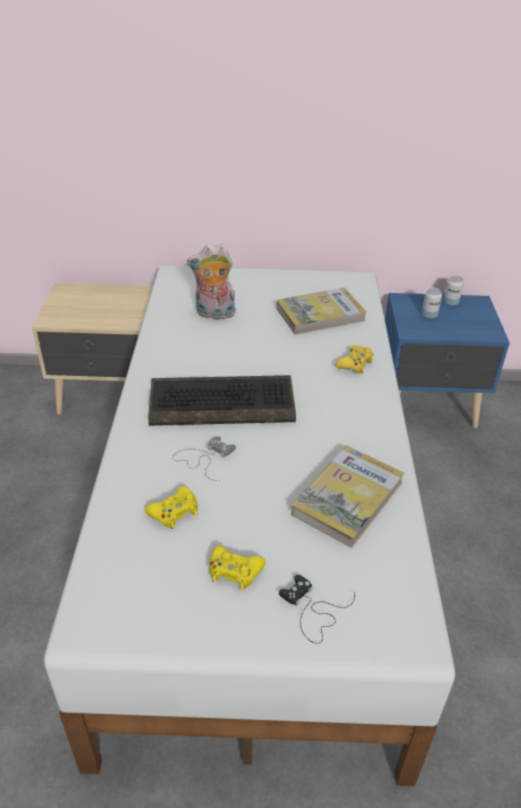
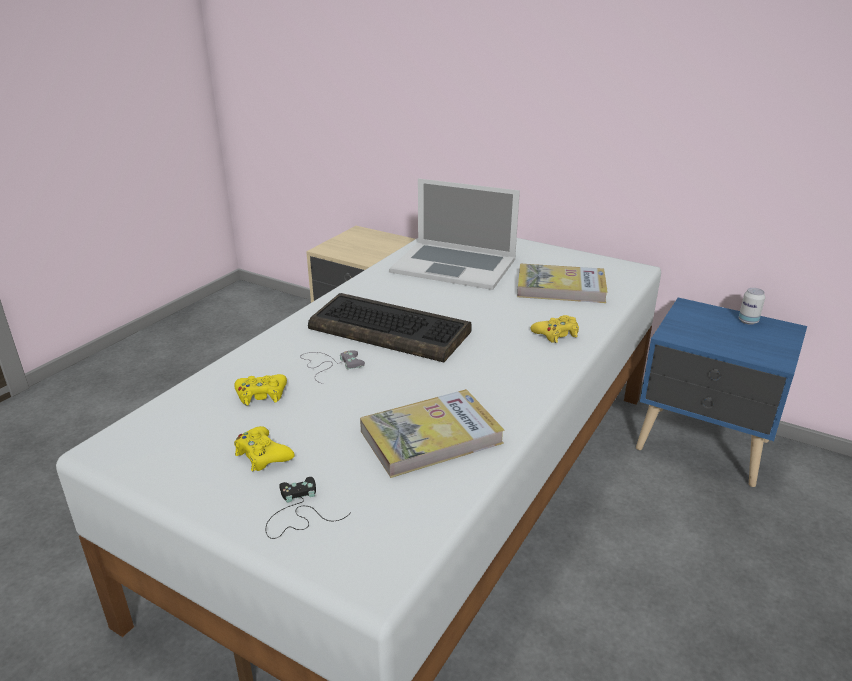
camera: 30 degrees right, 10 degrees down
(214, 314) = (454, 265): plush toy -> laptop
(429, 315) = (709, 326): can -> none

